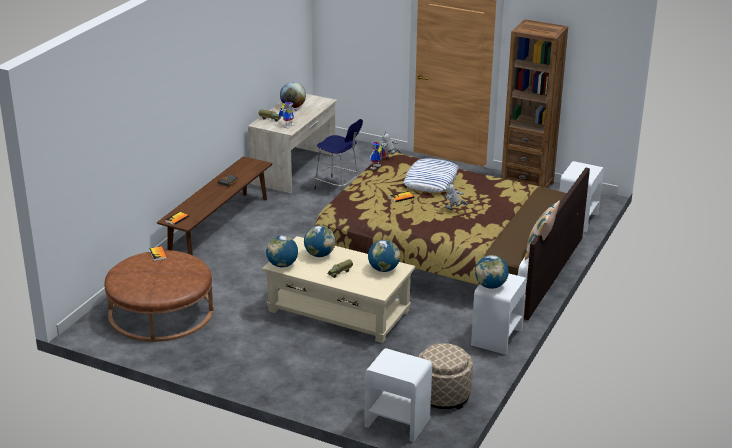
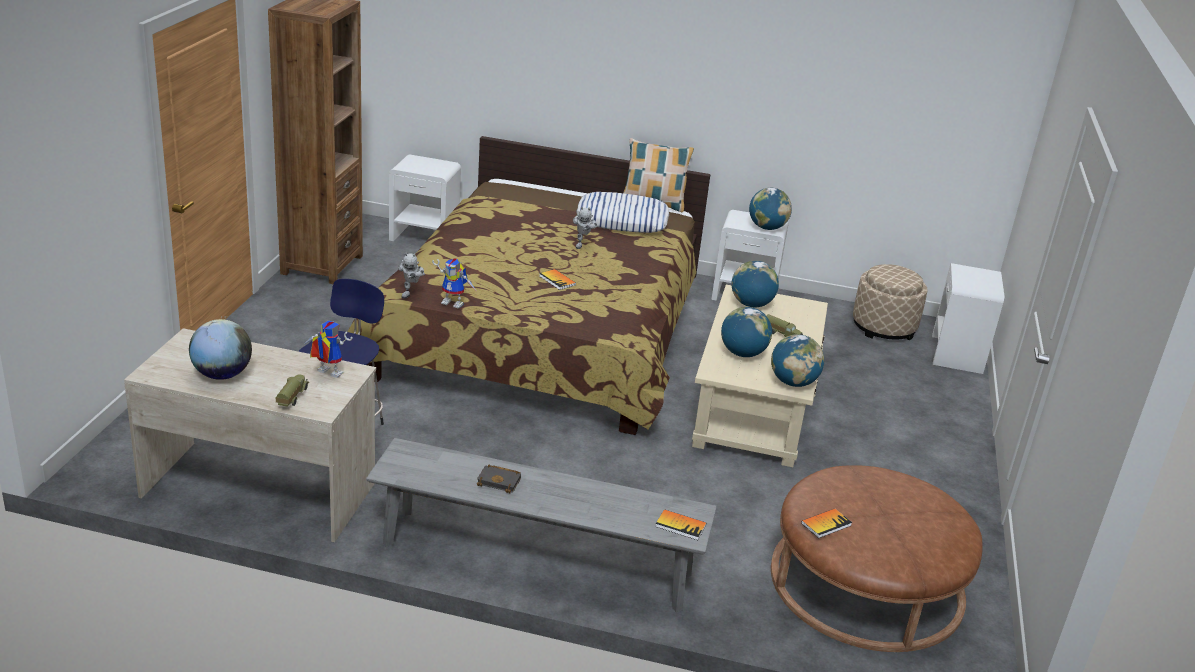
camera: 105 degrees left, 0 degrees up
(219, 226) = (536, 559): brown bench -> grey bench
(431, 180) = (489, 260): pillow -> pillow (622, 220)

